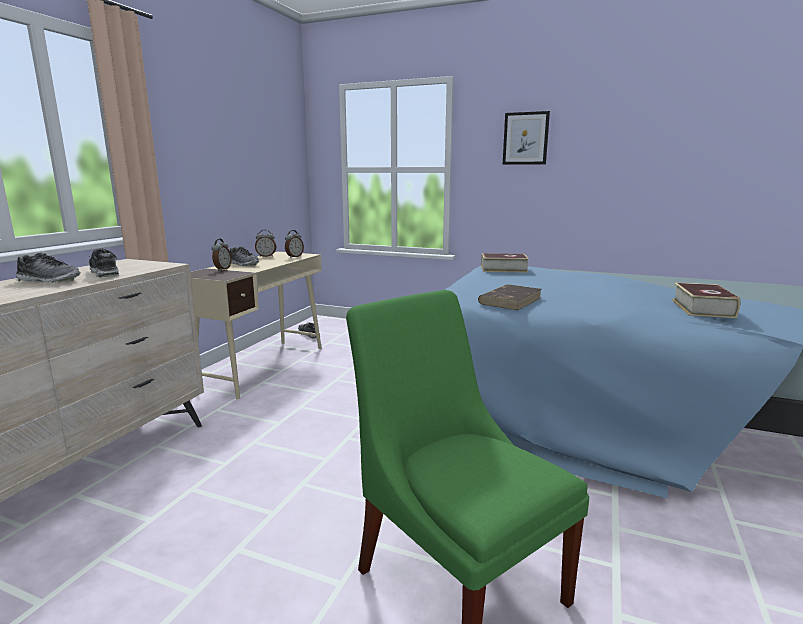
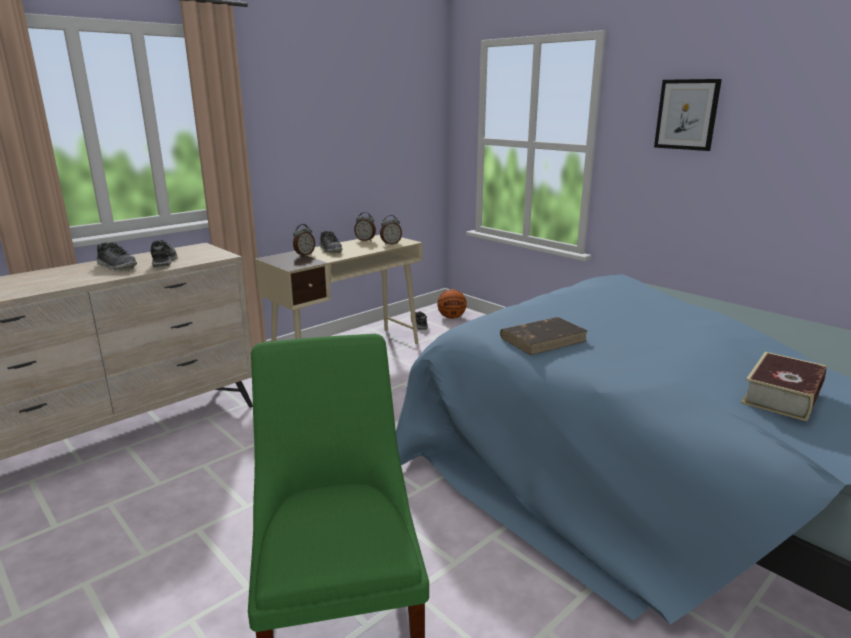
camera: 25 degrees right, 5 degrees up
(333, 326) = (451, 317): none -> basketball
(503, 269) = (608, 288): book -> none

